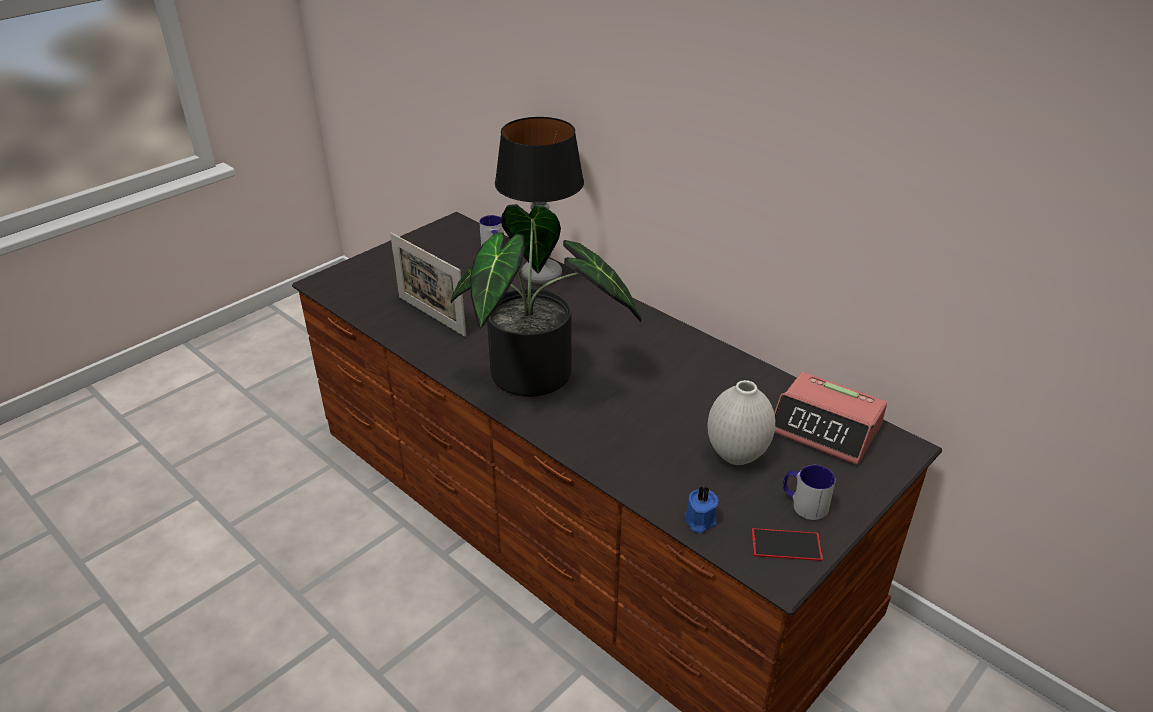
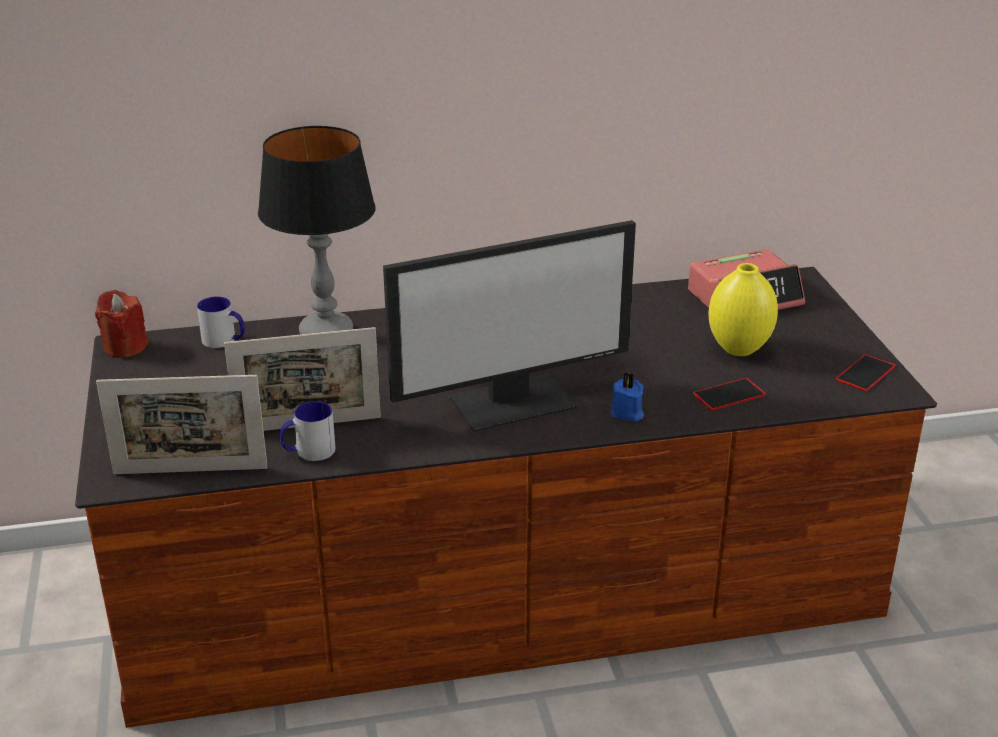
camera: 55 degrees left, 5 degrees down
(349, 301) = (190, 471): none -> picture frame
(452, 224) = (125, 347): none -> red candle
(538, 378) = (512, 401): potted plant -> monitor
(659, 476) = (729, 394): none -> phone
(699, 521) = (803, 398): blue candle -> blue candle (627, 413)
(737, 455) = (738, 348): white vase -> yellow vase
(803, 504) = (826, 346): mug -> mug (308, 452)

